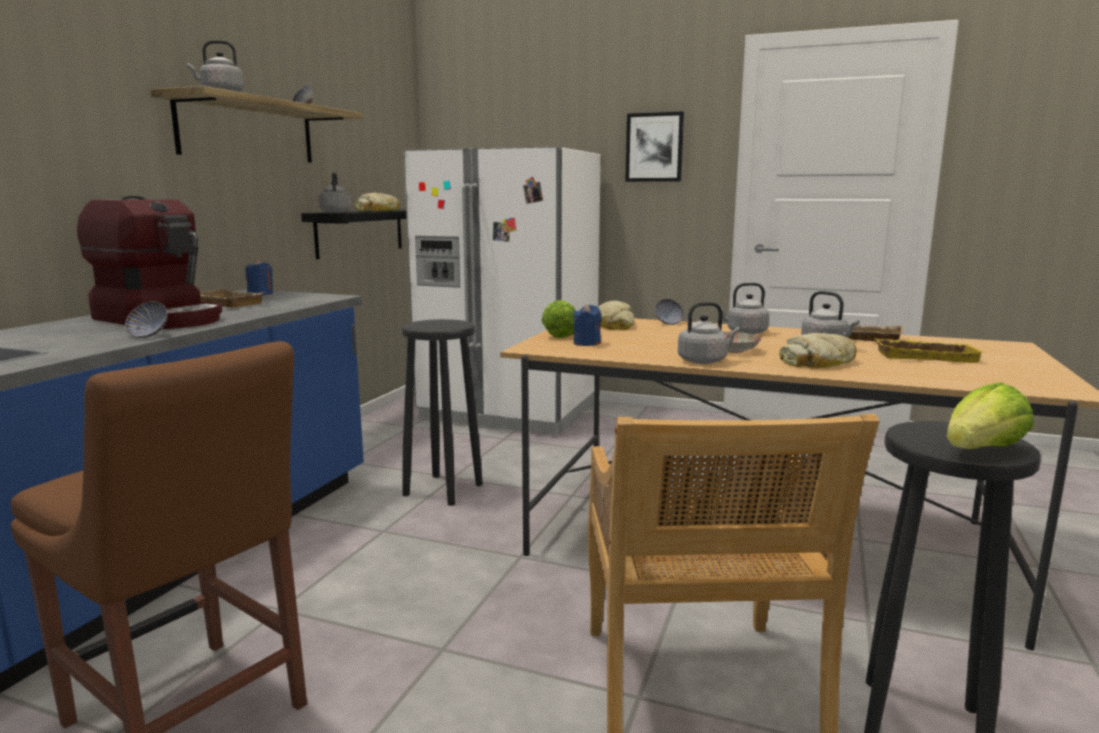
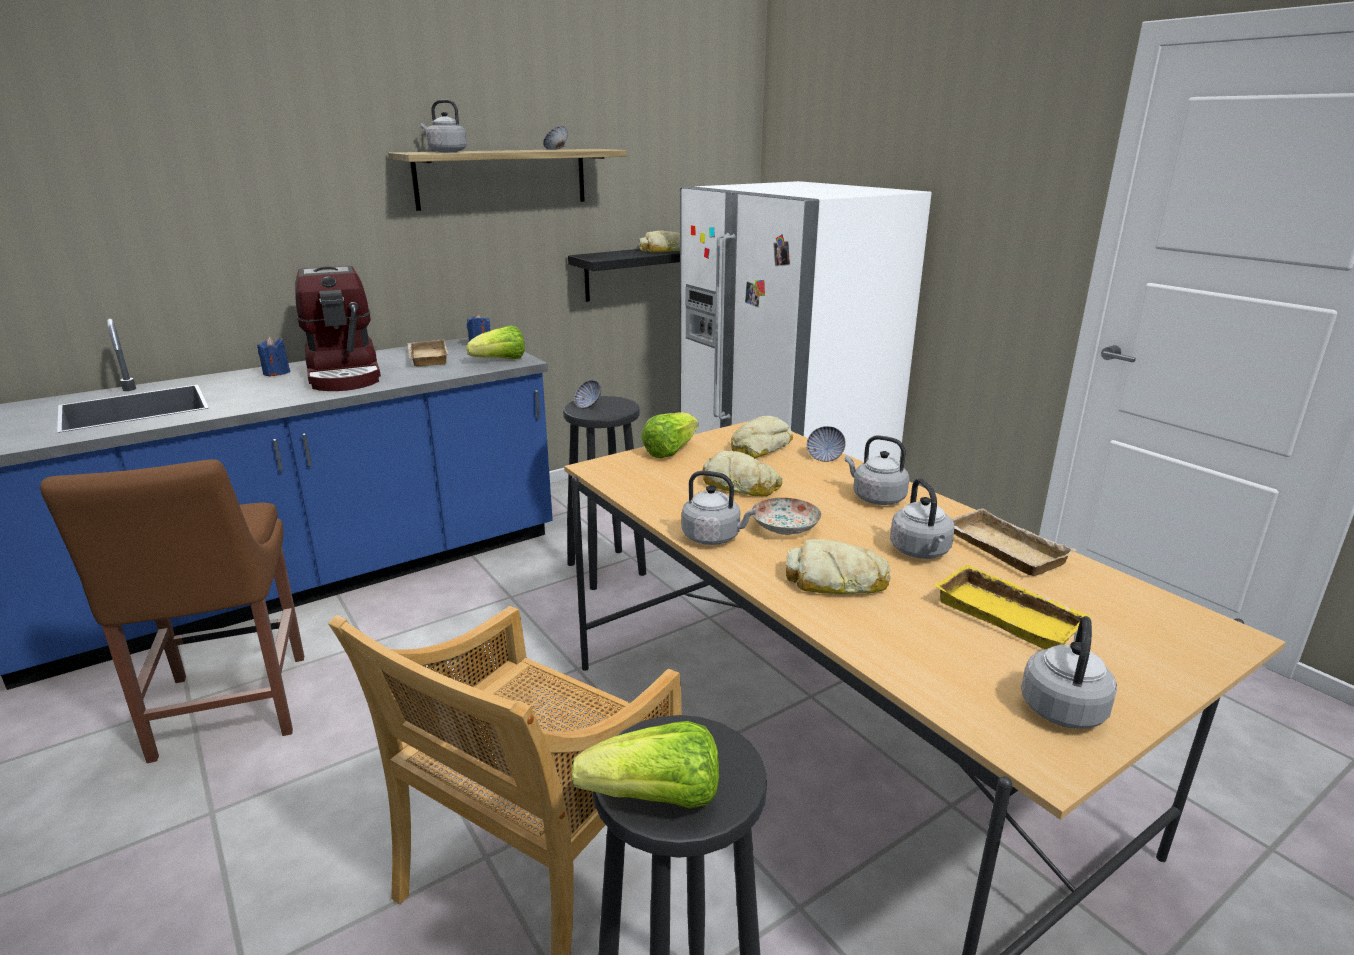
camera: 35 degrees right, 10 degrees up
(149, 335) = (292, 399): bowl -> bowl (588, 406)
(312, 298) = (500, 360): none -> lettuce
(335, 212) = (601, 255): grey kettle -> grey kettle (1062, 706)
(587, 343) = (664, 473): blue candle -> blue candle (276, 373)
(652, 340) = (740, 484): none -> bread
(654, 147) = (997, 188): picture -> none

